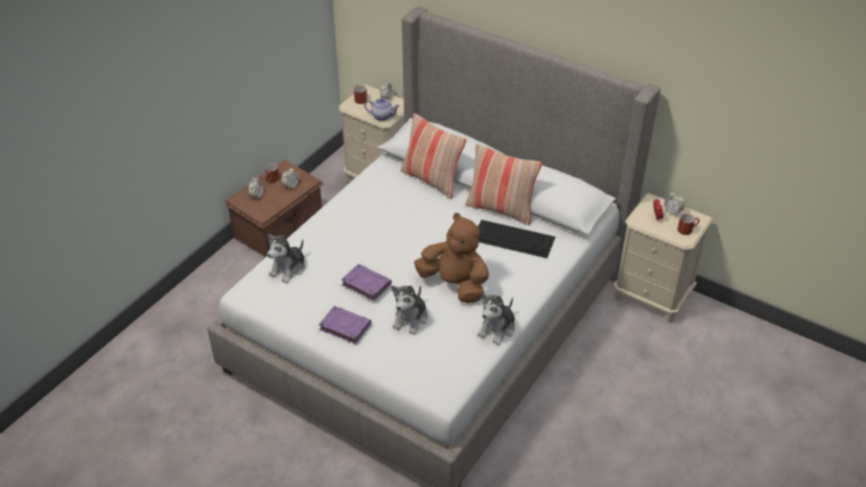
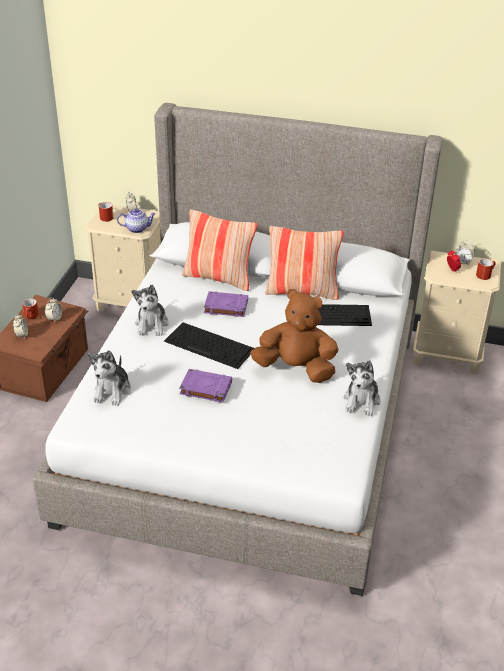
camera: 20 degrees left, 5 degrees down
(344, 327) = (204, 435): purple book -> purple book (225, 307)
(390, 245) = (210, 345): none -> keyboard
(411, 319) = (269, 411): plush toy -> plush toy (152, 324)

